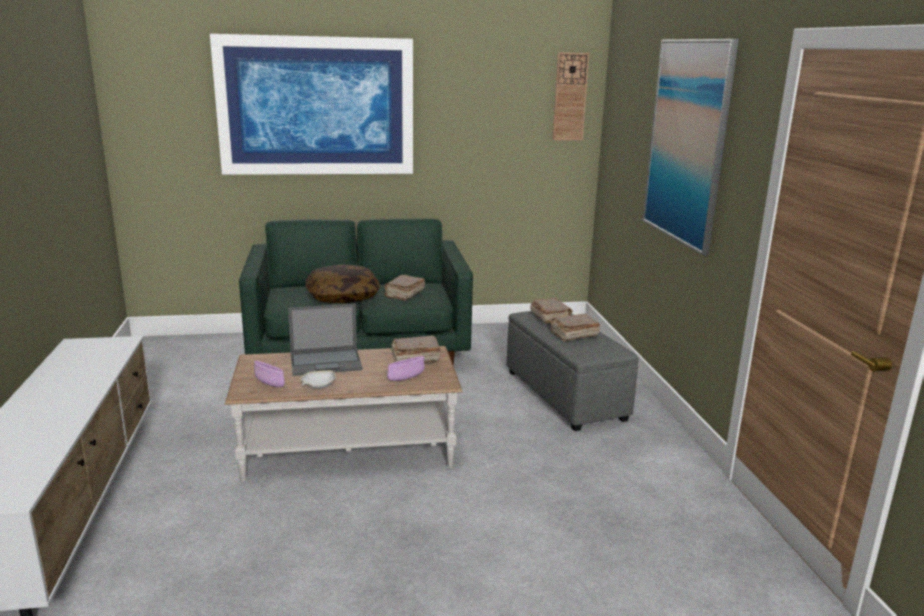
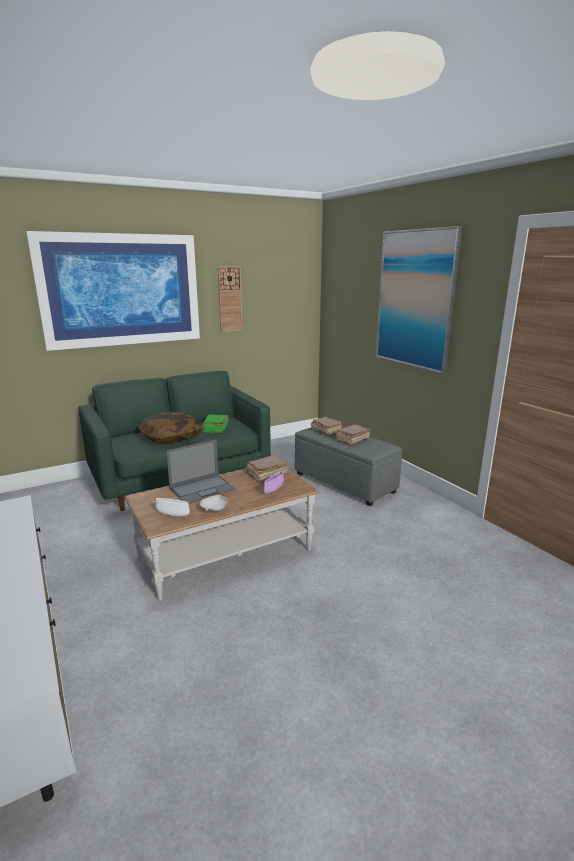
camera: 20 degrees left, 0 degrees up
(269, 384) = (173, 515): purple bowl -> white bowl
(404, 294) = (215, 429): brown book -> green book
(570, 97) = (300, 276): wall clock -> wall clock (230, 299)

